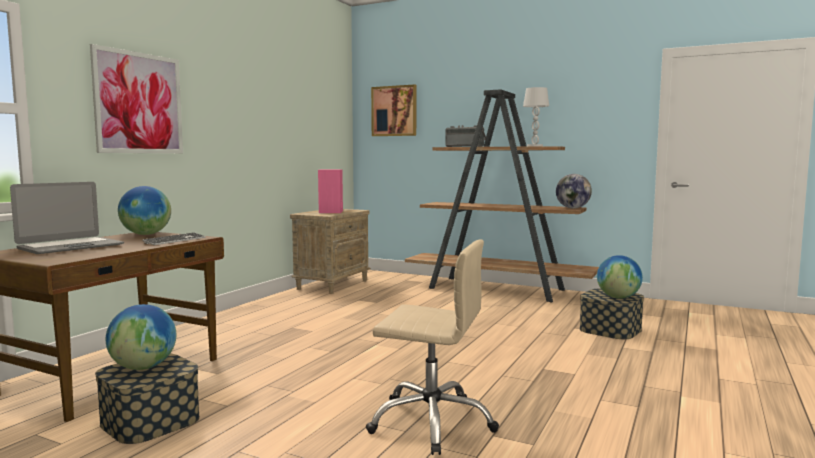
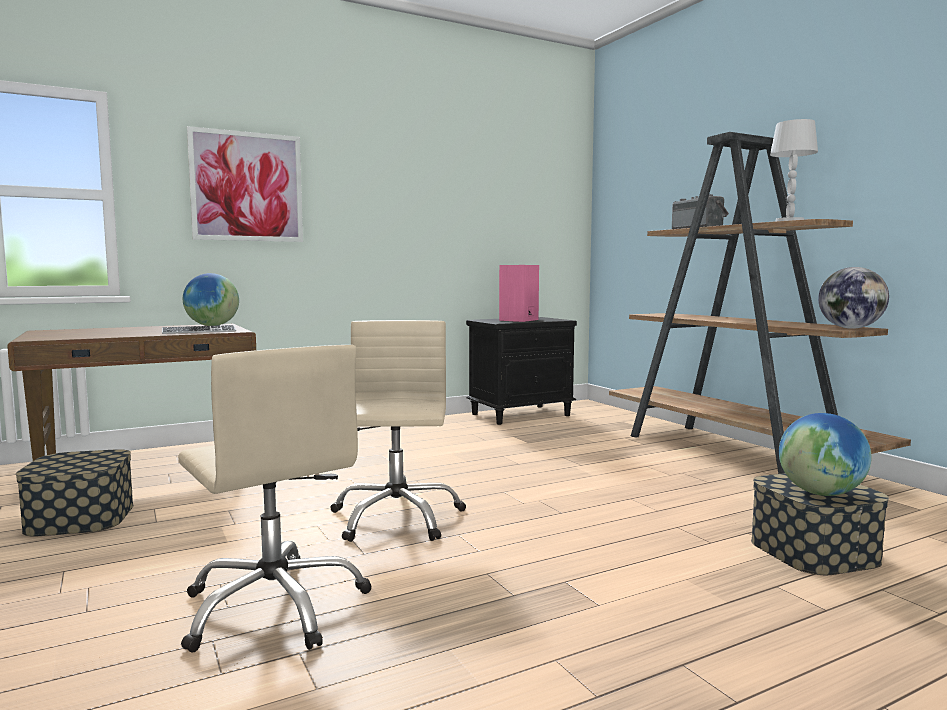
camera: 35 degrees right, 0 degrees up
(70, 247) = (106, 330): laptop -> none
(144, 367) = (78, 459): globe -> none
(332, 285) = (521, 414): beige nightstand -> black nightstand
(393, 362) = (396, 518): none -> beige office chair
(394, 111) = (634, 185): picture -> none

